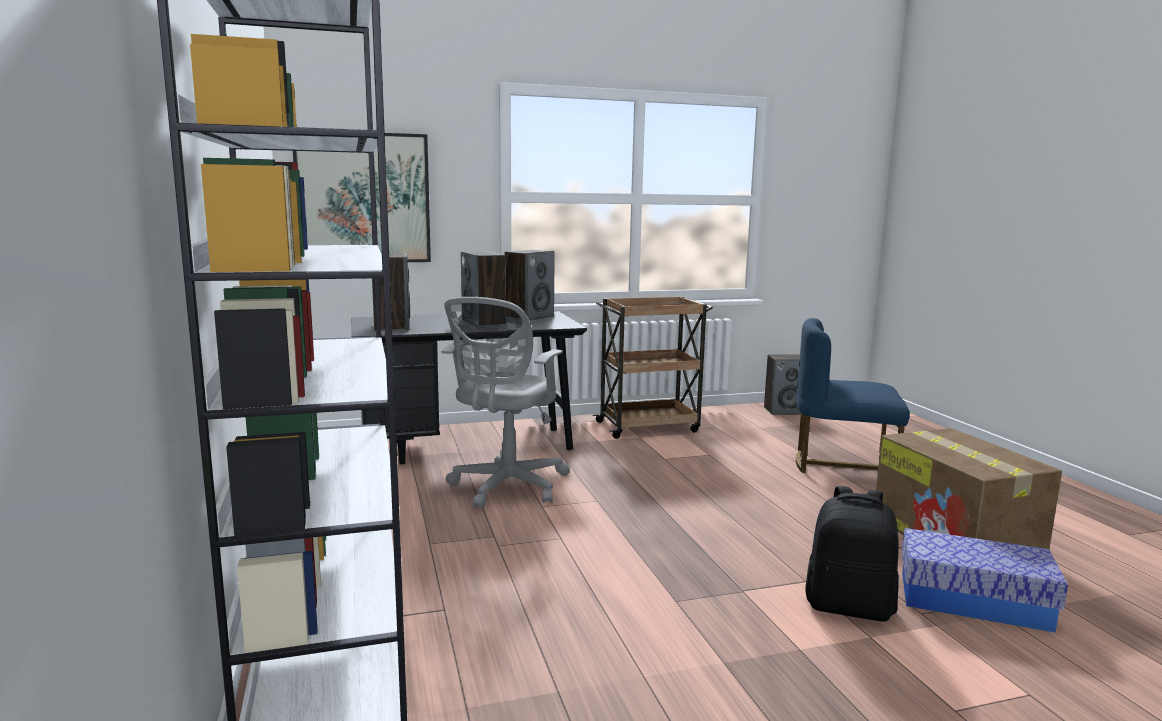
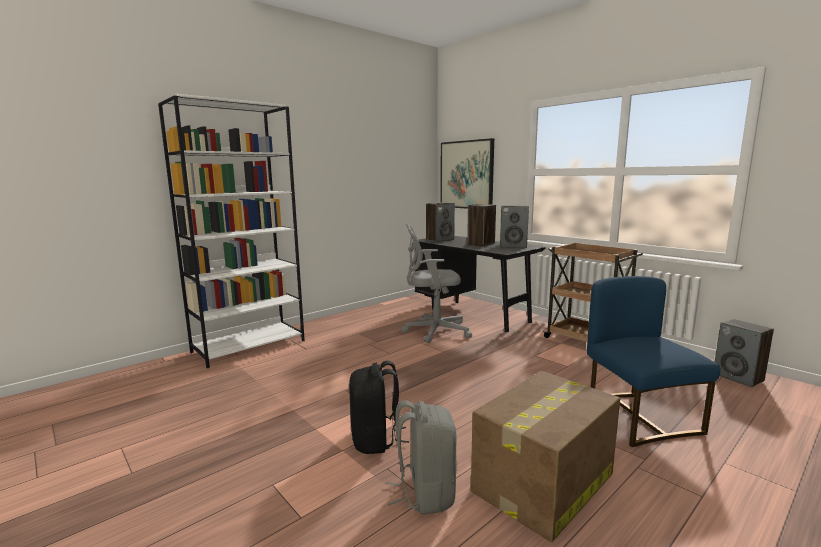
camera: 65 degrees right, 0 degrees up
(973, 601) = (425, 492): storage box -> grey backpack

